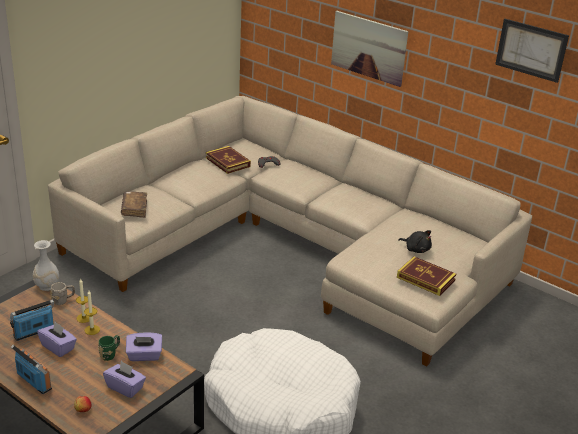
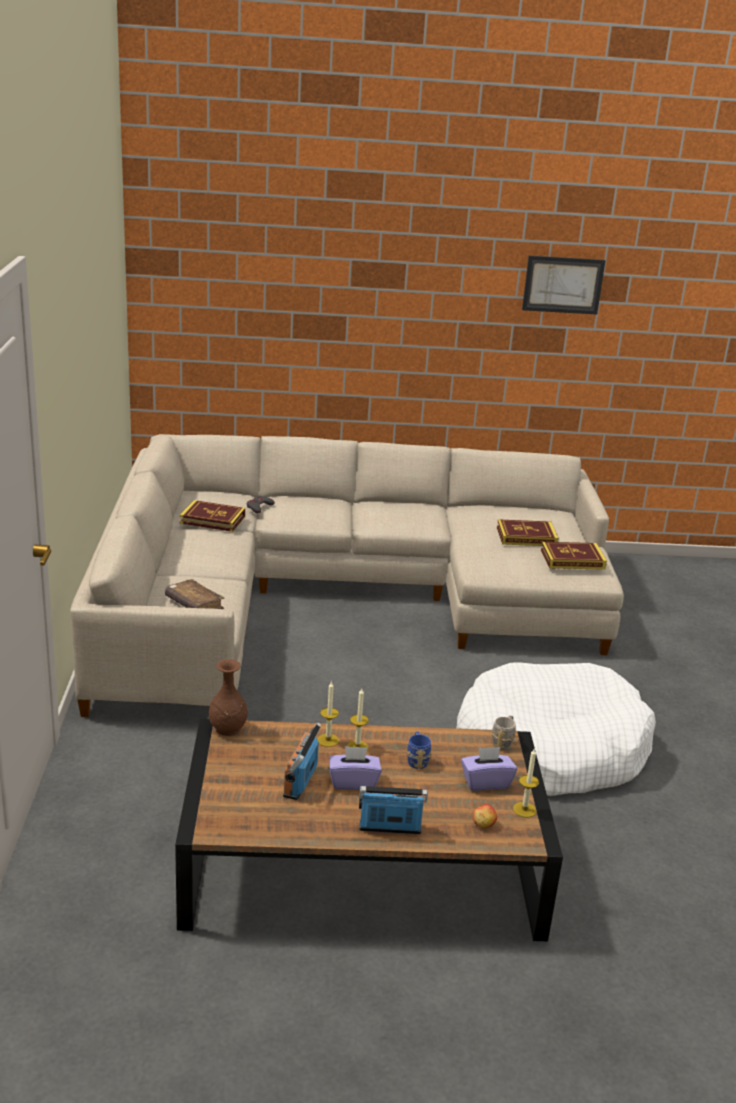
camera: 40 degrees left, 5 degrees down
(46, 286) = (227, 729): white vase -> brown vase
(63, 300) = (273, 734): grey mug -> grey mug (503, 742)
(110, 354) = (417, 760): green mug -> blue mug
(118, 415) = (524, 809): none -> candle
(144, 356) = (451, 744): purple tissue box -> none
(369, 48) = (347, 327): picture -> none
(416, 249) = (526, 537): black plush toy -> book

